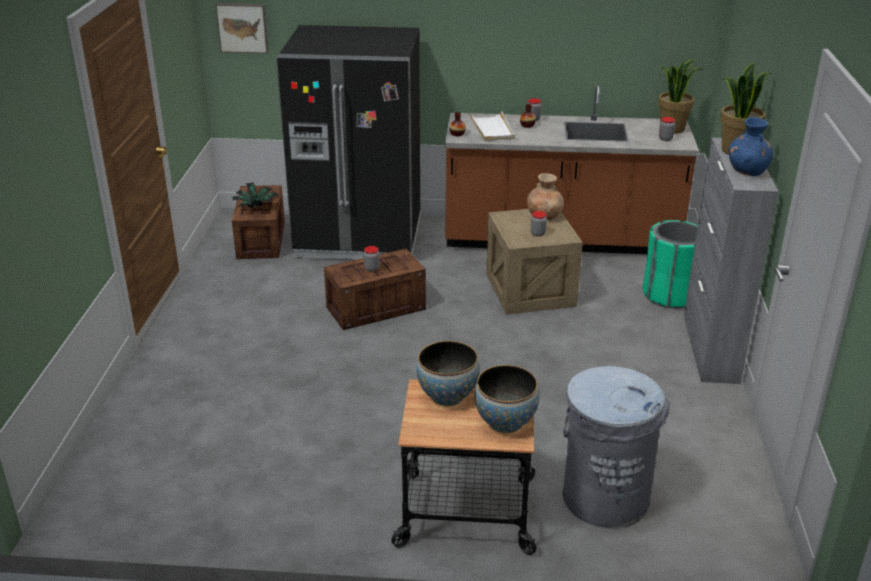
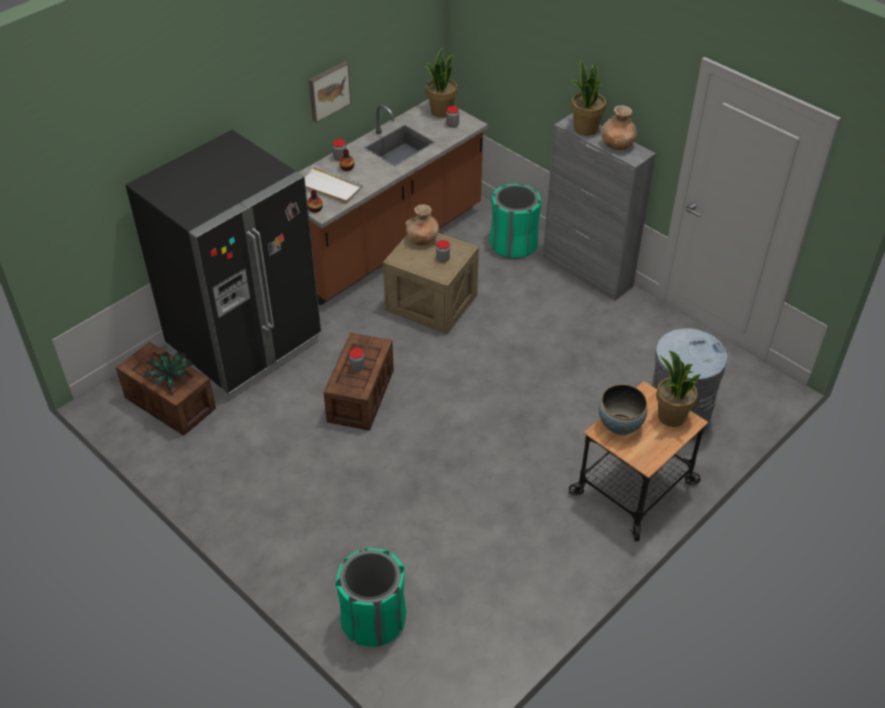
camera: 50 degrees left, 15 degrees up
(136, 429) = (373, 620): none -> green trash can
(243, 27) = (66, 216): picture -> picture (328, 90)
(505, 422) = (671, 417): bowl -> potted plant
(748, 171) = (617, 145): blue vase -> brown vase

